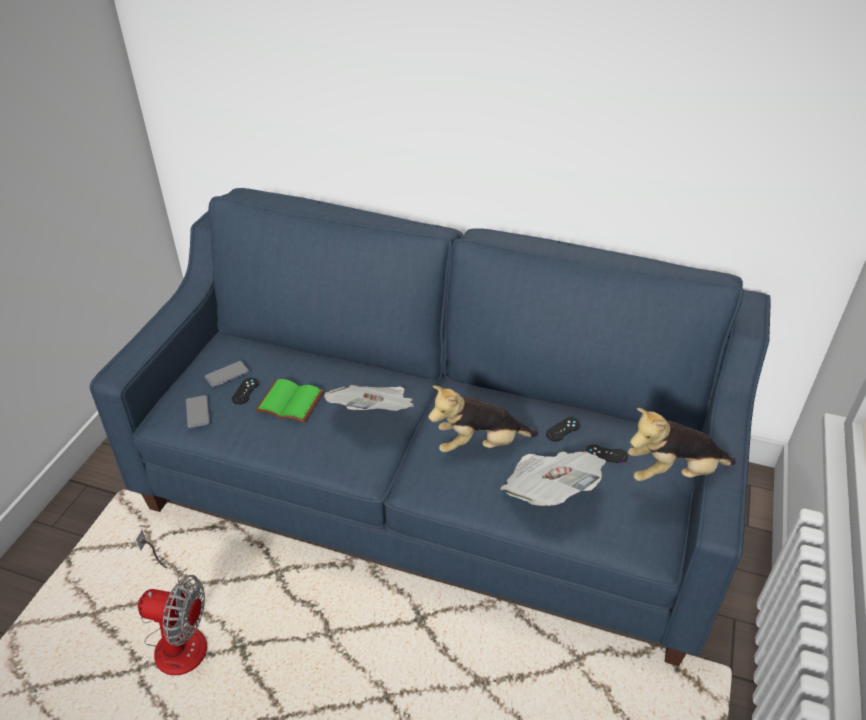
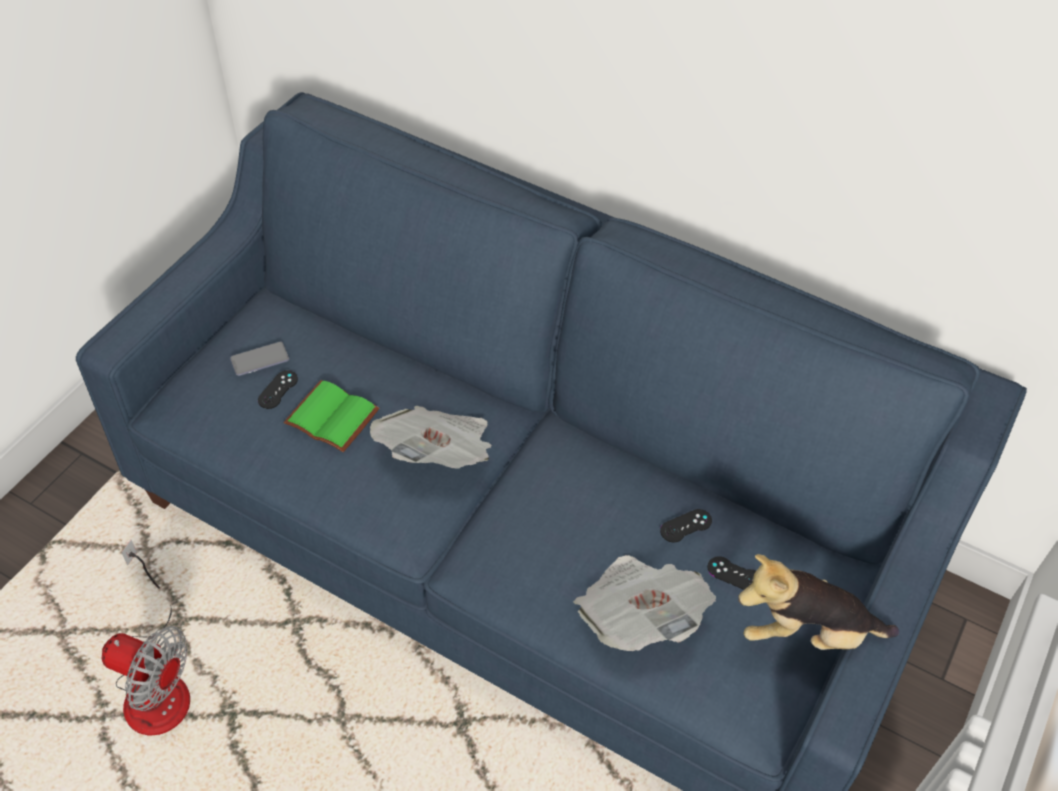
camera: 10 degrees right, 10 degrees up
(197, 412) = (210, 411): phone -> none
(479, 444) = (566, 528): plush toy -> none

